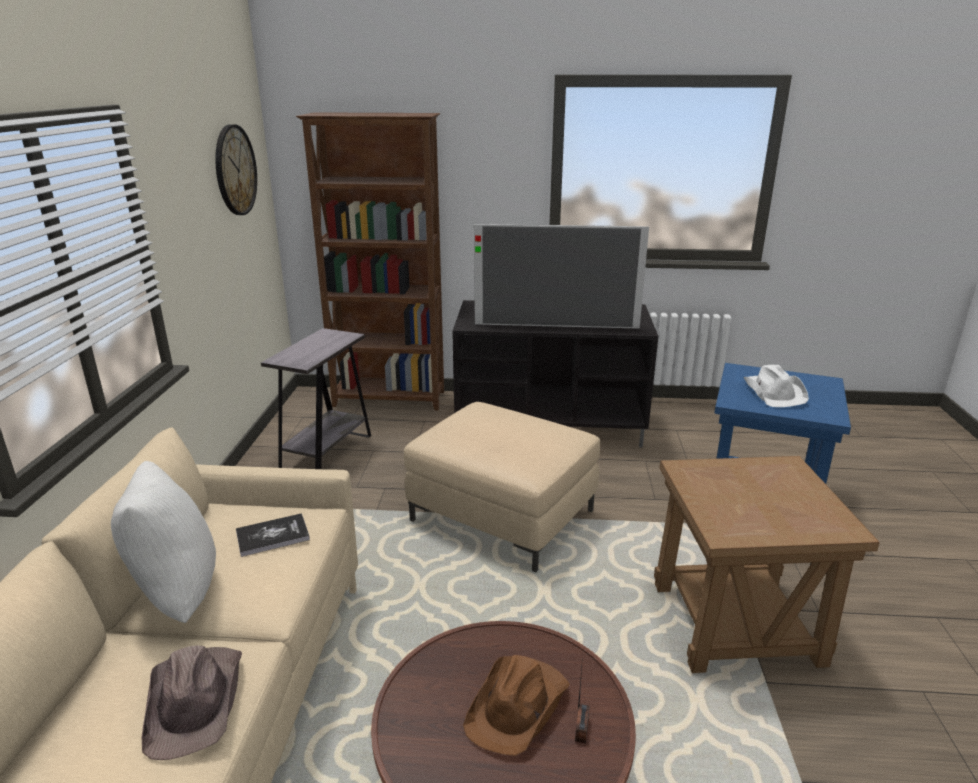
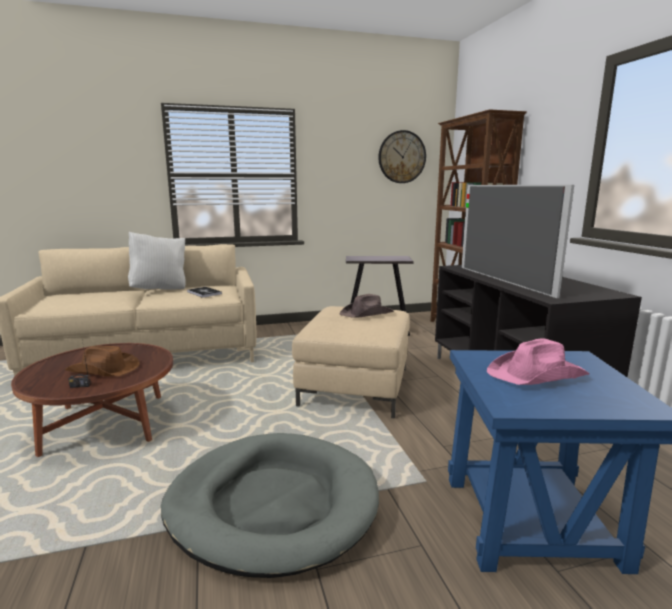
camera: 70 degrees right, 10 degrees down
(196, 700) = (94, 301): brown hat -> brown hat (367, 313)
(735, 623) = (272, 504): brown side table -> grey dog bed
(774, 392) = (537, 374): white hat -> pink hat

